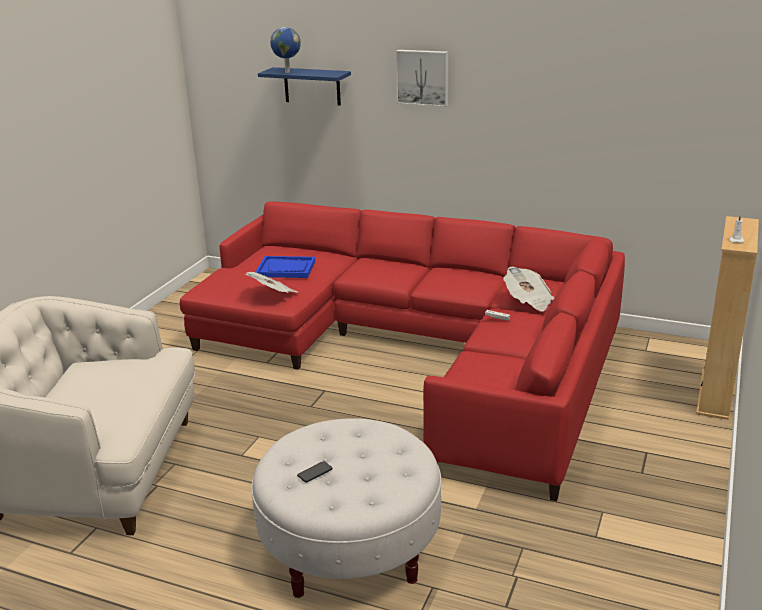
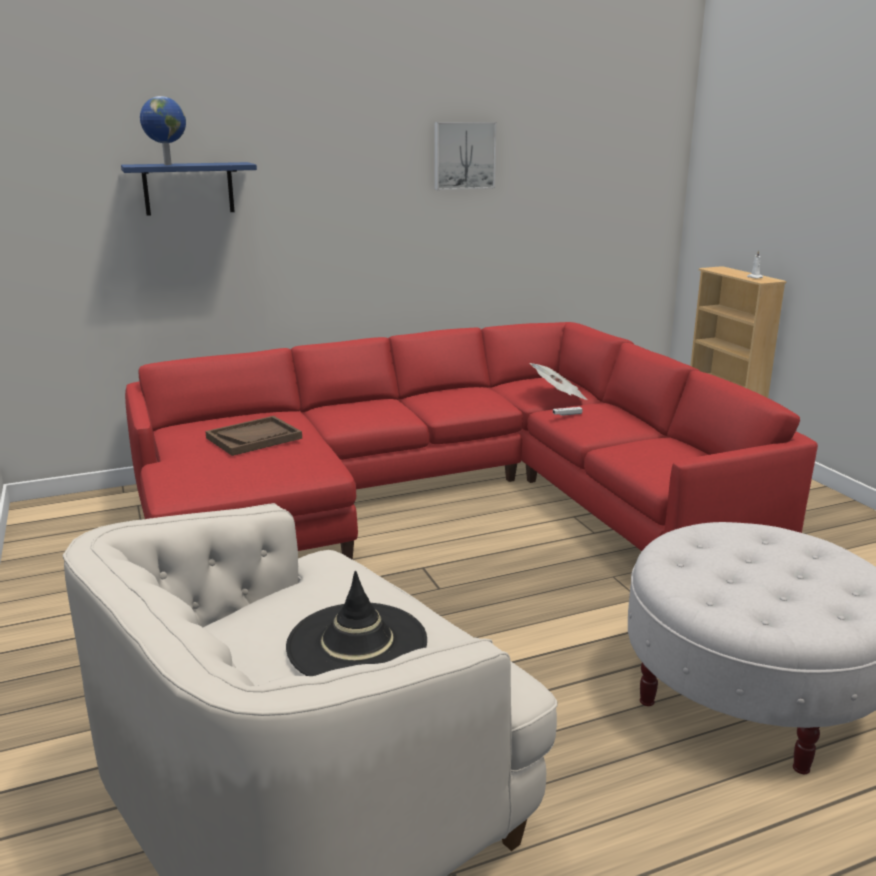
camera: 45 degrees left, 5 degrees down
(101, 395) = (357, 643): none -> black hat
(273, 295) = (294, 466): newspaper -> none
(286, 269) = (254, 438): blue tray -> brown tray
(315, 472) = (764, 593): phone -> none
(423, 77) = (348, 164): picture -> picture (463, 155)

